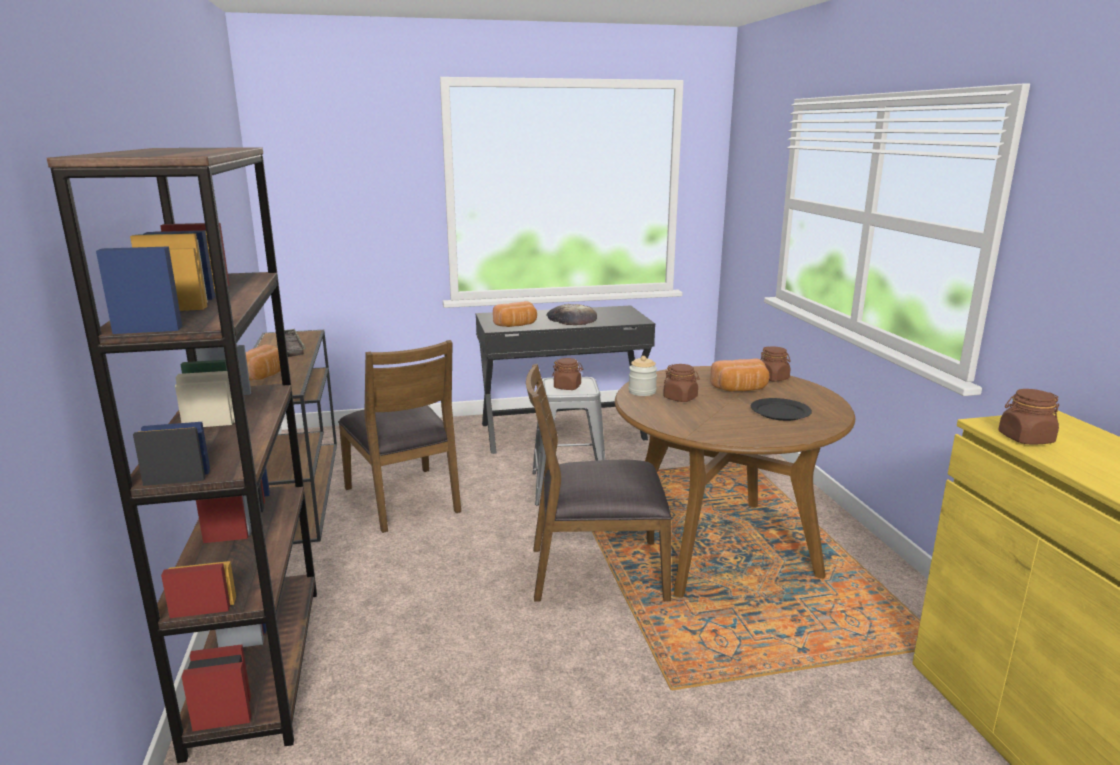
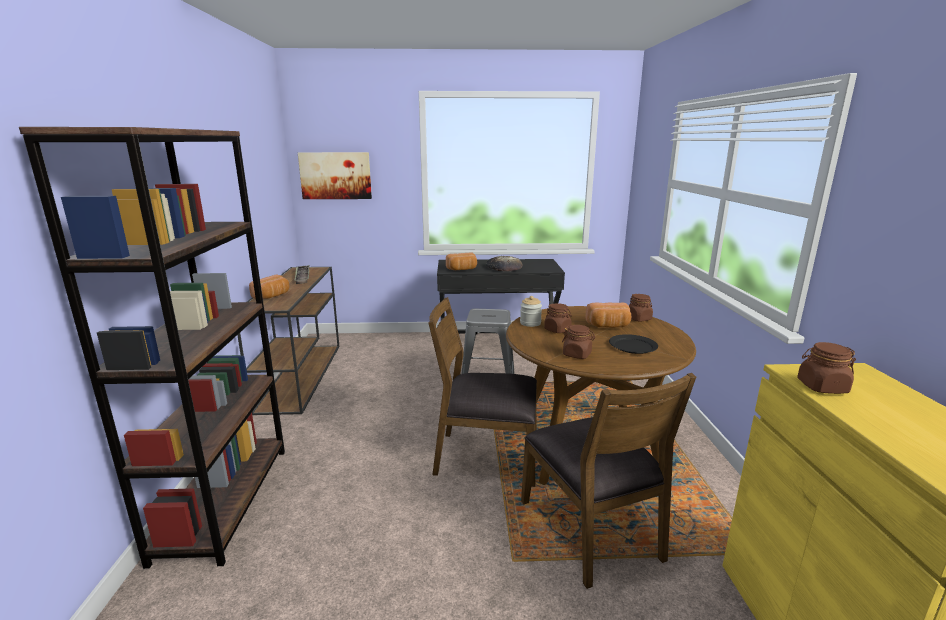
camera: 10 degrees right, 0 degrees up
(321, 197) = (335, 175): none -> picture
(404, 499) = (369, 388): brown chair -> brown chair (592, 529)
(567, 387) = (486, 316): brown jar -> brown jar (577, 354)

